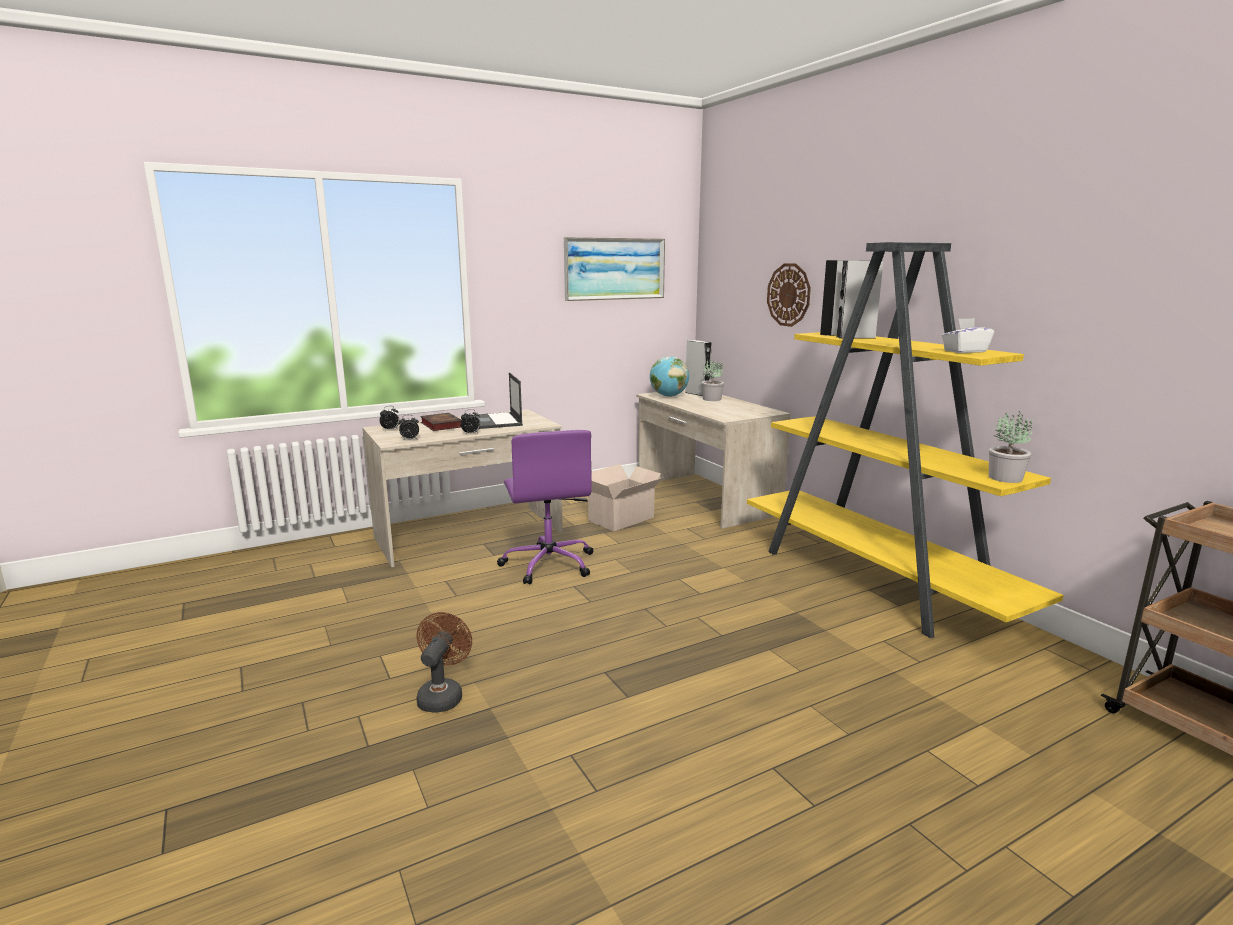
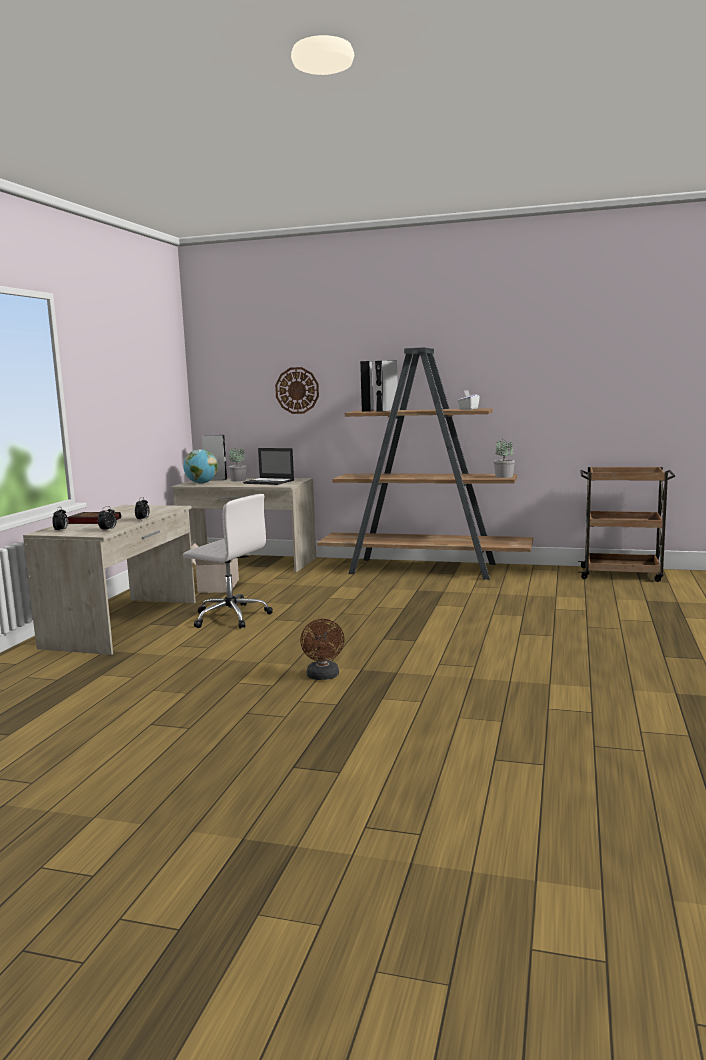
camera: 45 degrees left, 5 degrees down
(442, 695) = (323, 677): brown fan -> brown fan turned 150 degrees counterclockwise
(496, 421) = (130, 512): laptop -> laptop (269, 482)
(549, 564) = (230, 617): purple office chair -> white office chair
(614, 268) = (145, 376): picture -> none
(875, 581) = (425, 569): yellow bookcase -> brown bookcase

